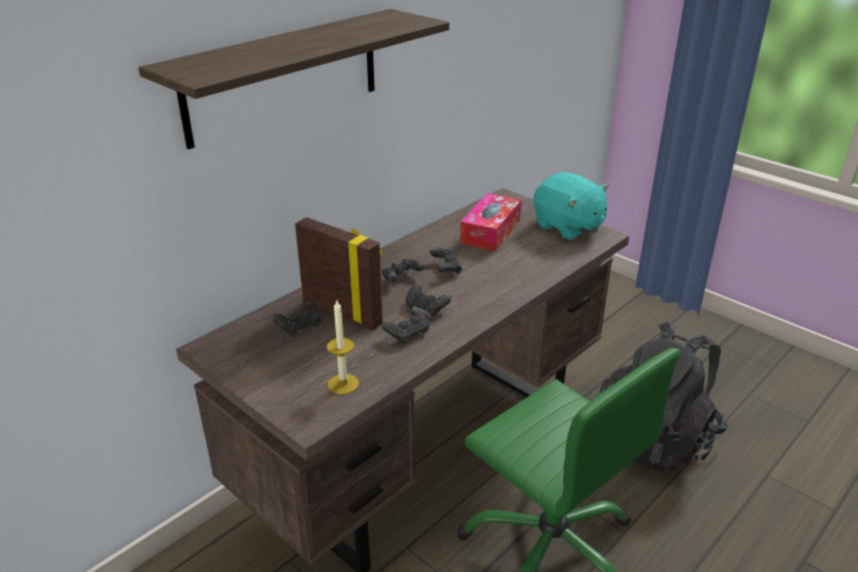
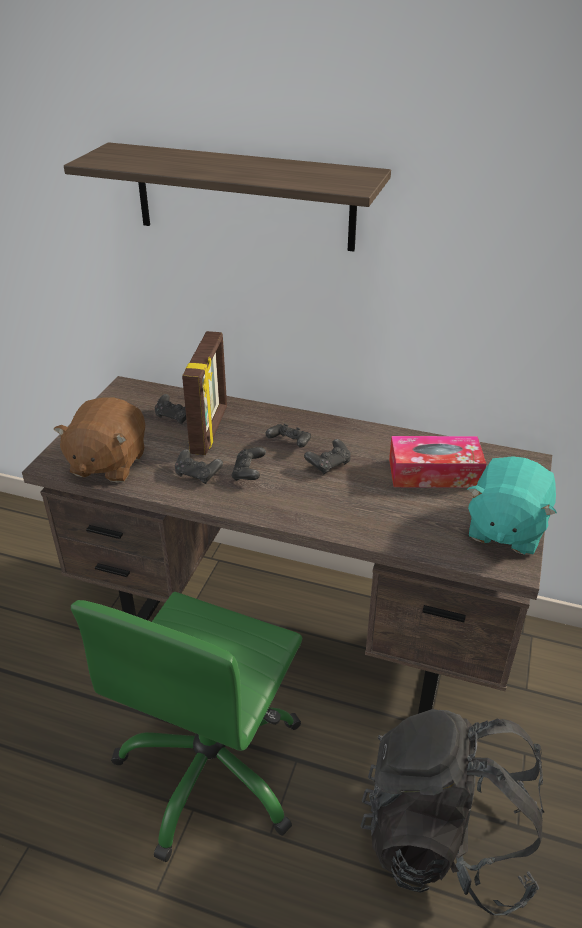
camera: 65 degrees right, 5 degrees up
(343, 384) = (108, 463): candle -> brown plush toy

